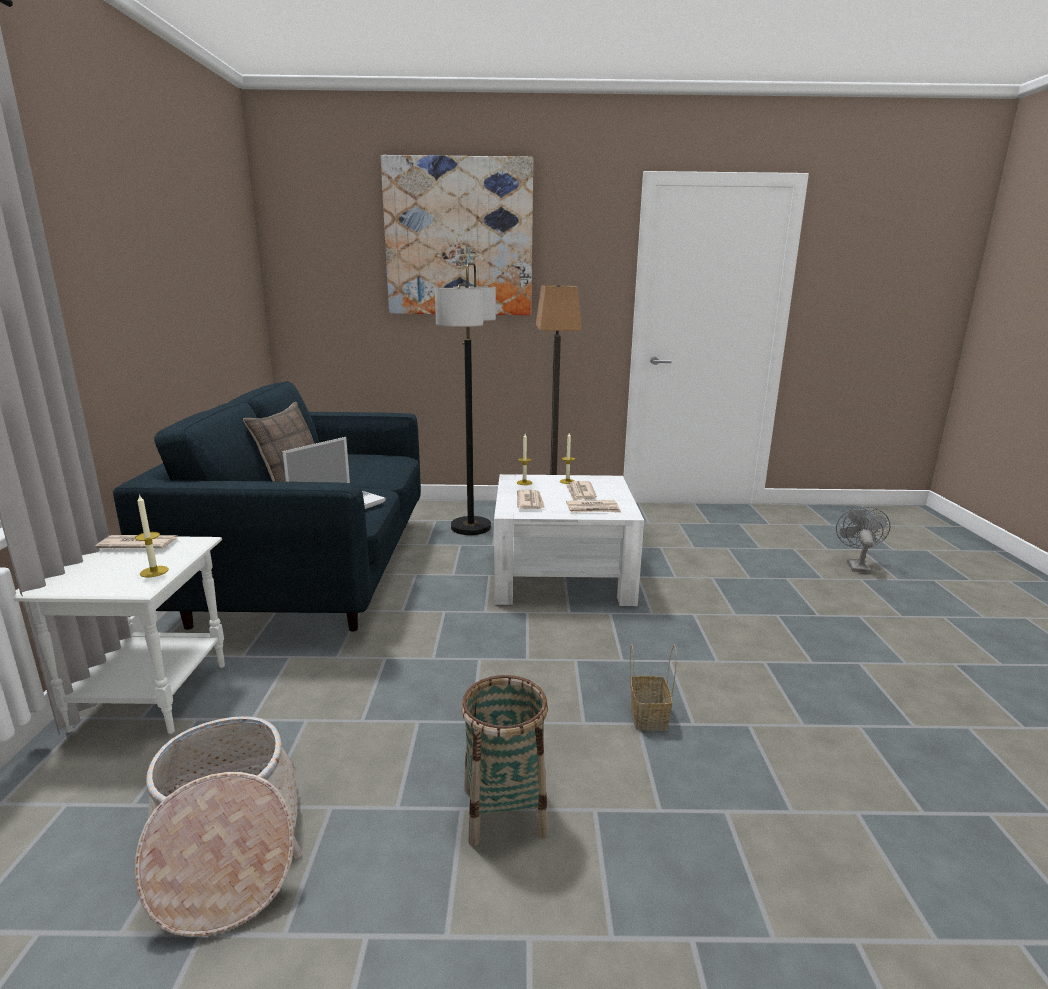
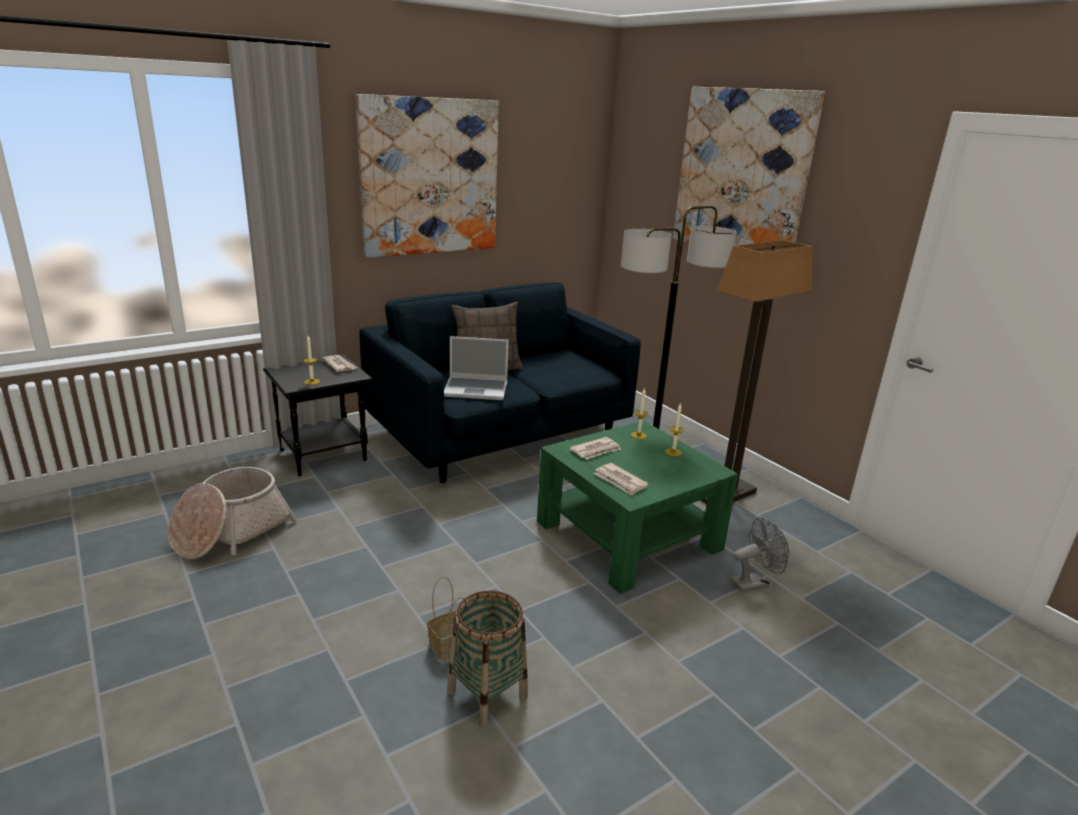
camera: 55 degrees right, 5 degrees up
(134, 252) = (430, 177): none -> picture
(152, 695) = (324, 455): white side table -> black side table
(504, 811) = (304, 611): basket -> basket (487, 694)
(562, 573) = (628, 535): white coffee table -> green coffee table
(580, 493) = (652, 465): newspaper -> none
(856, 565) = (957, 751): grey fan -> grey fan (754, 583)

